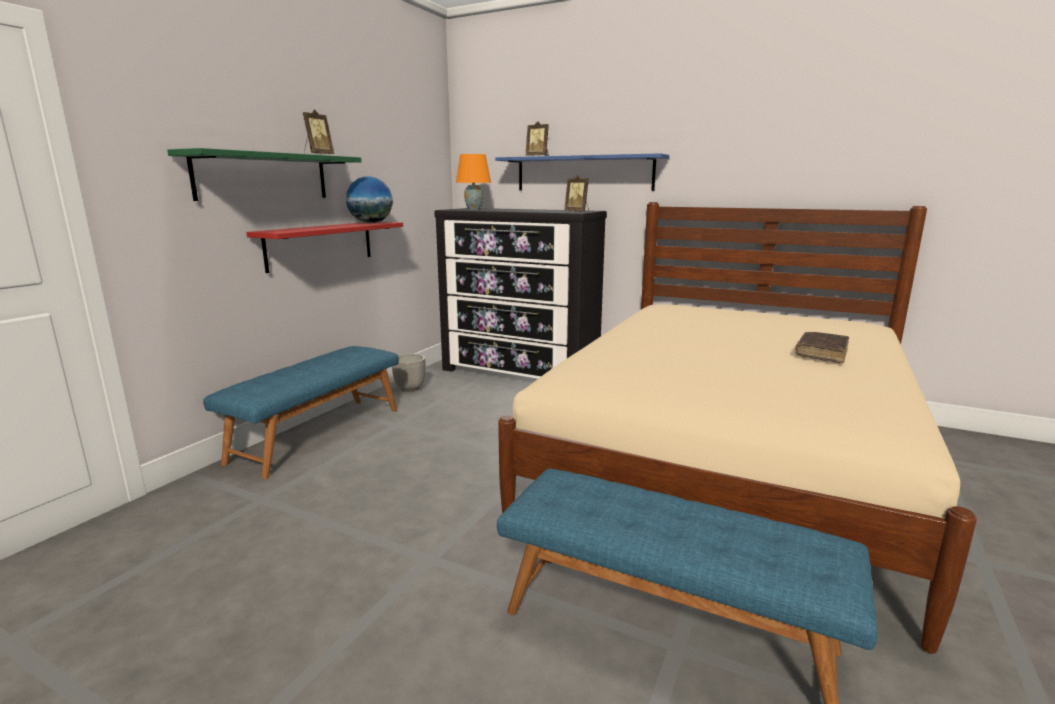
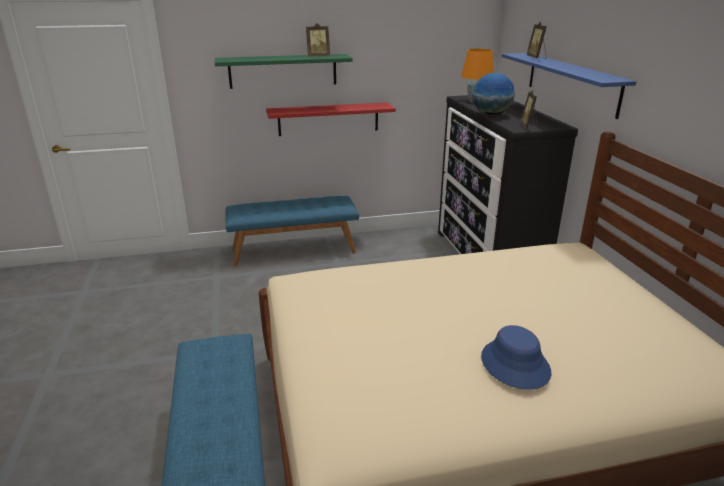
camera: 50 degrees right, 10 degrees up
(371, 223) = (369, 106): globe -> globe (491, 114)
(410, 388) = (390, 239): planter -> none
(821, 353) = (514, 365): brown book -> blue hat

